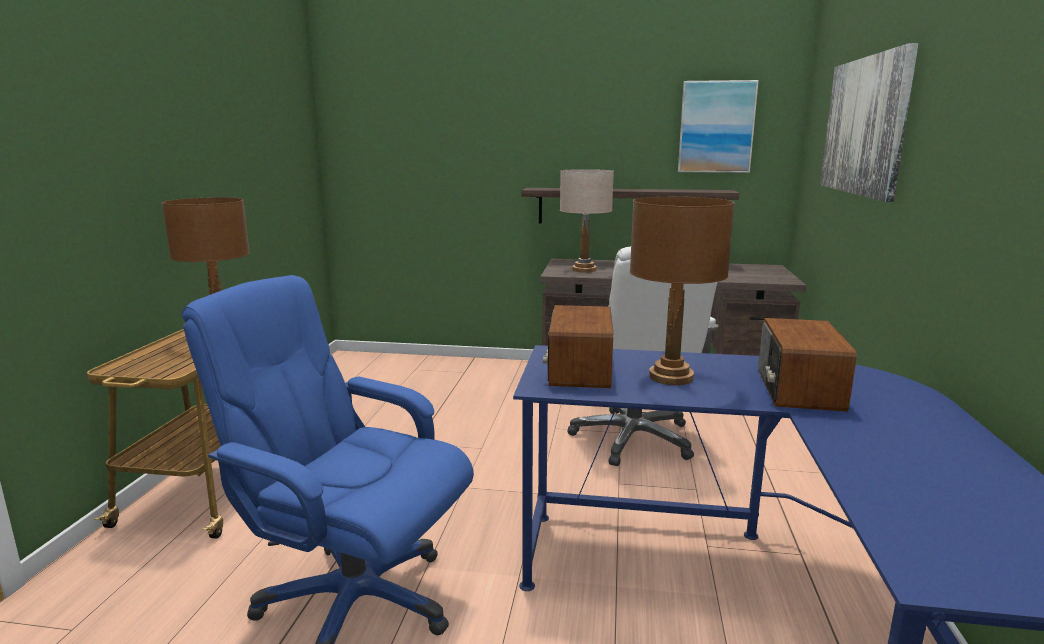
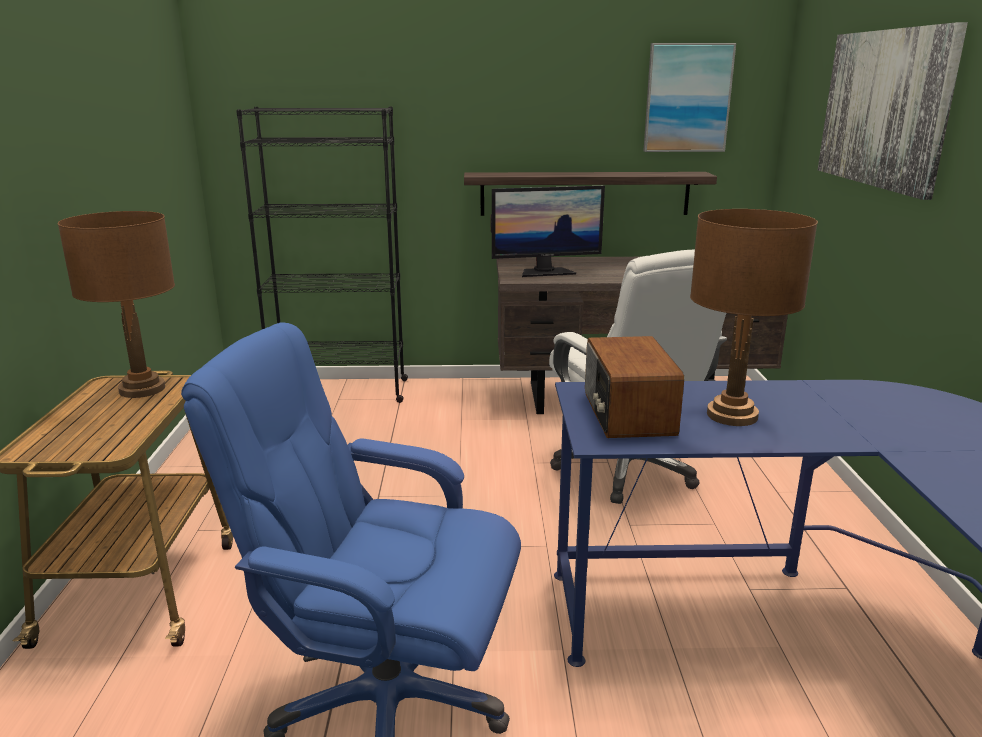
camera: 10 degrees left, 5 degrees up
(418, 363) = (340, 391): none -> black bookcase
(584, 270) = (545, 272): beige table lamp -> monitor
(797, 390) = (871, 422): radio -> none

